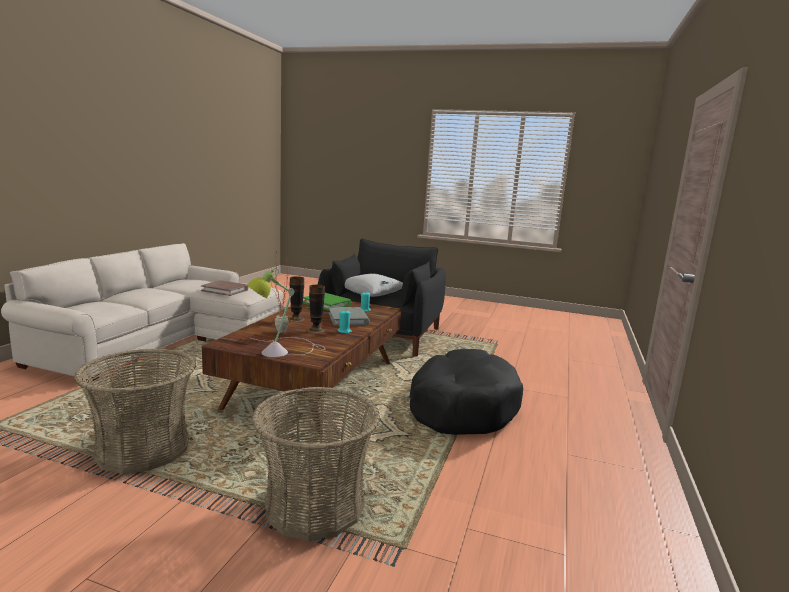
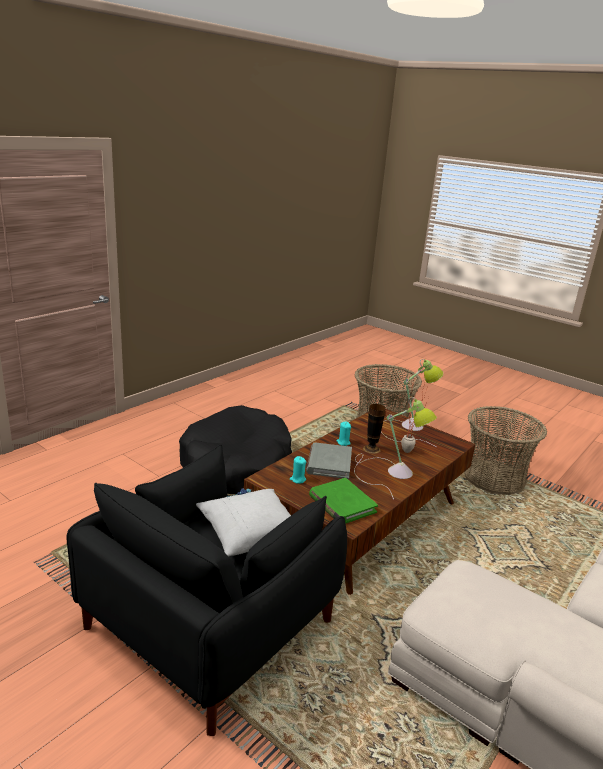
camera: 160 degrees left, 10 degrees up
(225, 290) = (509, 597): brown book -> none
(296, 319) = (390, 472): vase -> table lamp

